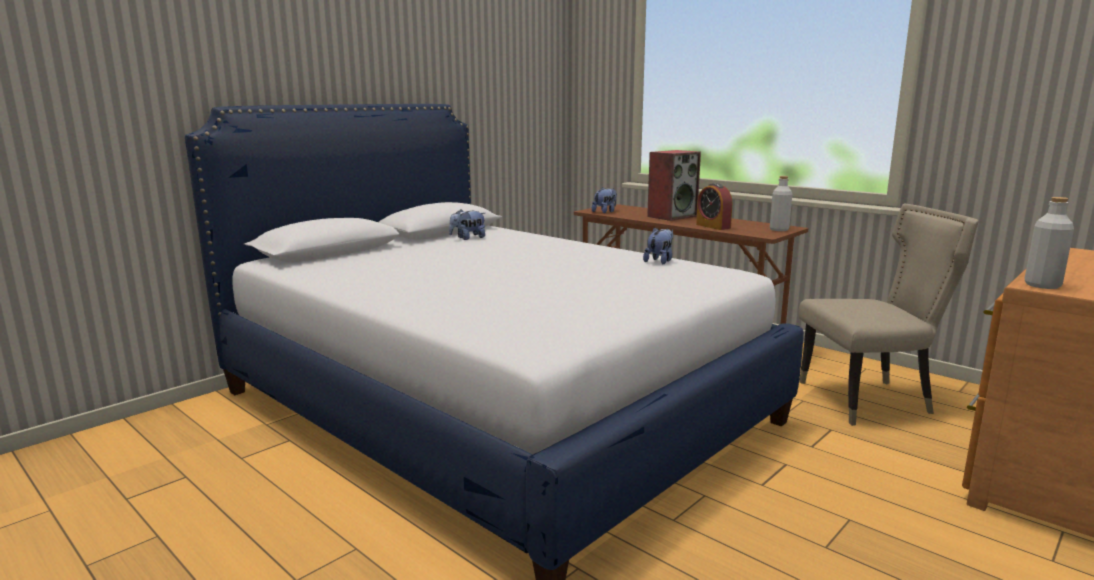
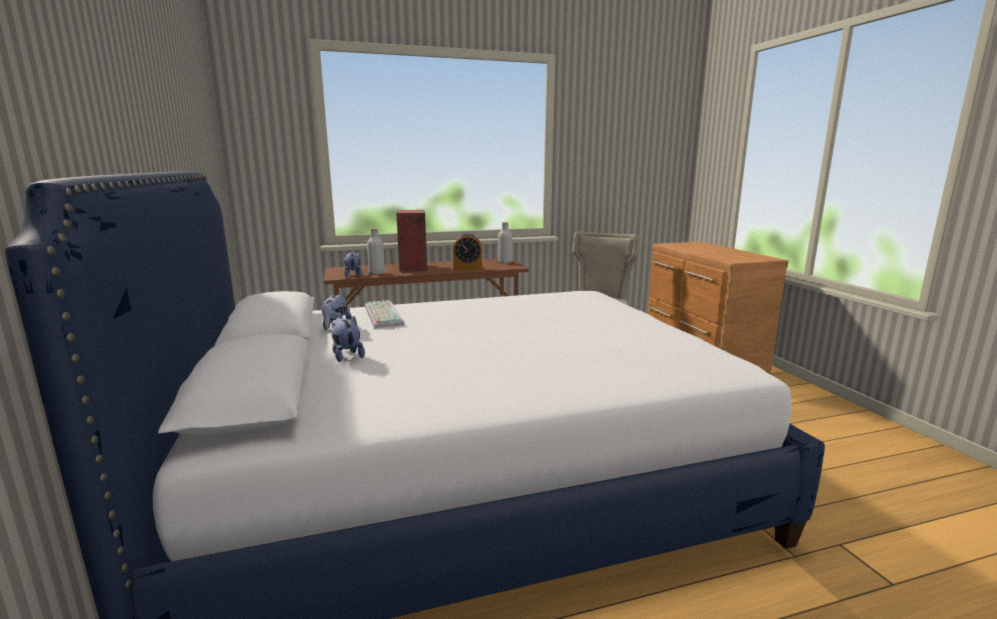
camera: 60 degrees left, 0 degrees up
(515, 239) = (382, 315): none -> keyboard
(659, 261) = (535, 298): plush toy -> plush toy (347, 355)
(1042, 285) = (734, 260): grey bottle -> grey bottle (377, 273)

